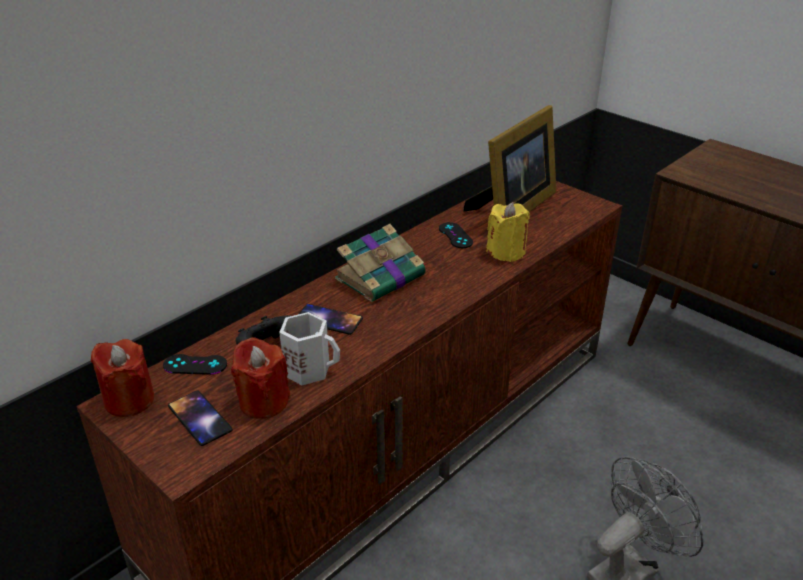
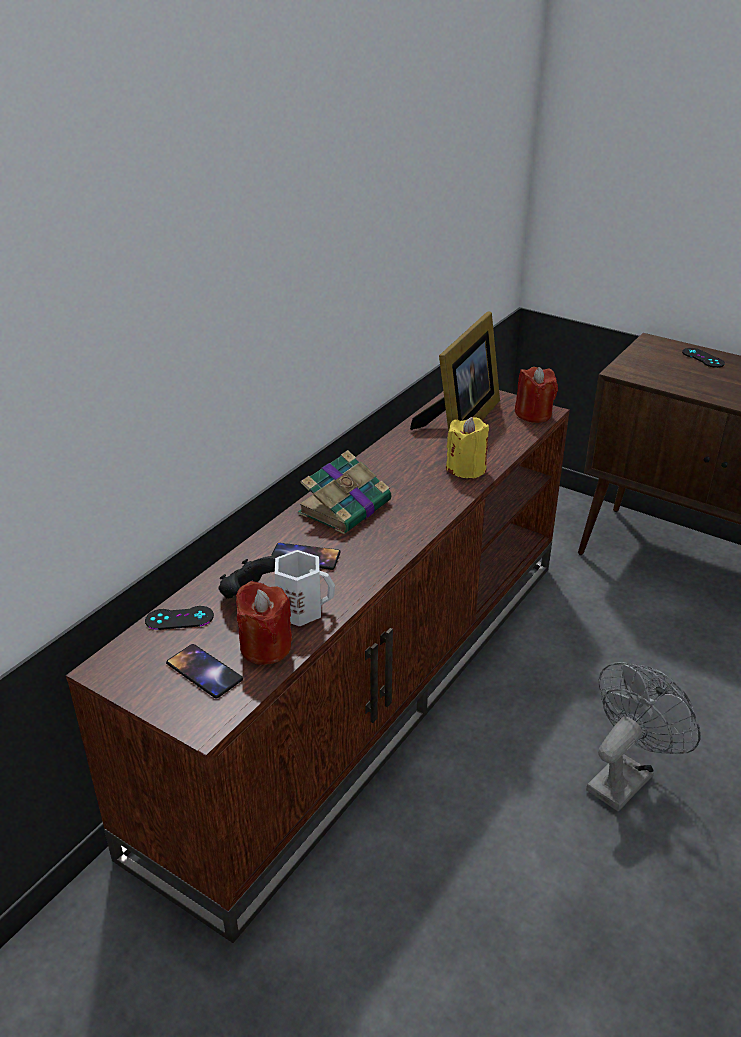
camera: 10 degrees left, 0 degrees up
(129, 400) = (122, 662): red candle -> red candle (533, 414)
(455, 235) = (409, 456): black game controller -> black game controller (703, 358)

